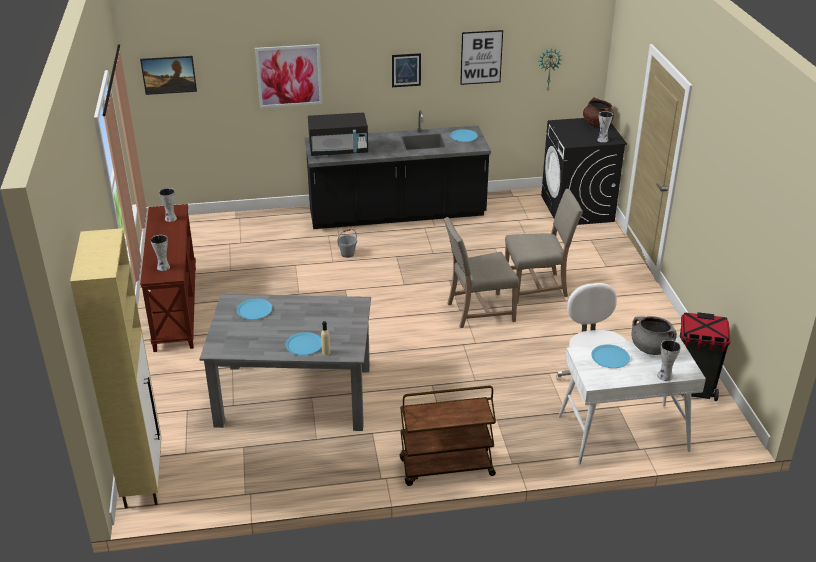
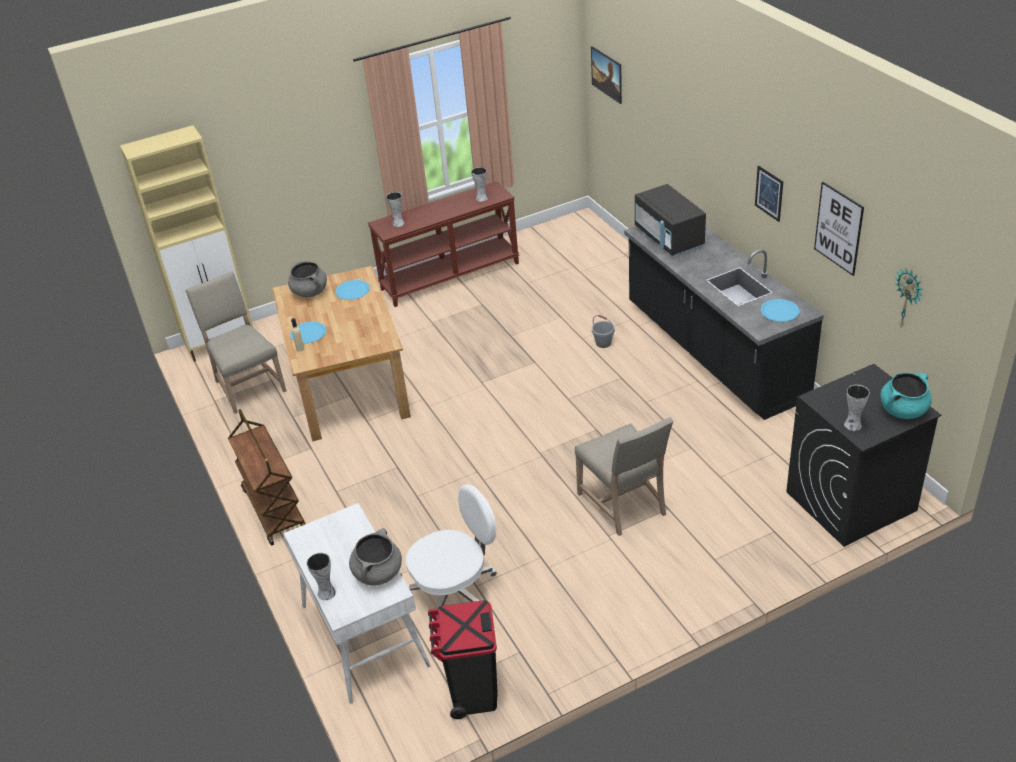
camera: 75 degrees right, 5 degrees up
(232, 335) = (310, 292): none -> grey cooking pot
(289, 76) = (680, 132): picture -> none
(295, 395) = (350, 385): grey dining table -> brown dining table
(478, 311) = (545, 467): beige chair -> beige chair (247, 385)
(597, 124) = (903, 410): brown cooking pot -> turquoise cooking pot
(610, 357) = (349, 541): blue plate -> none

